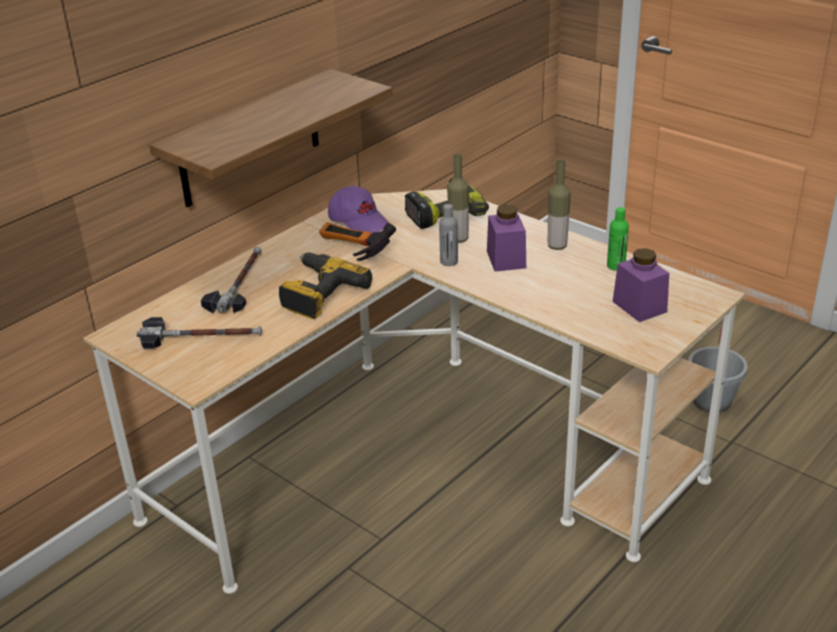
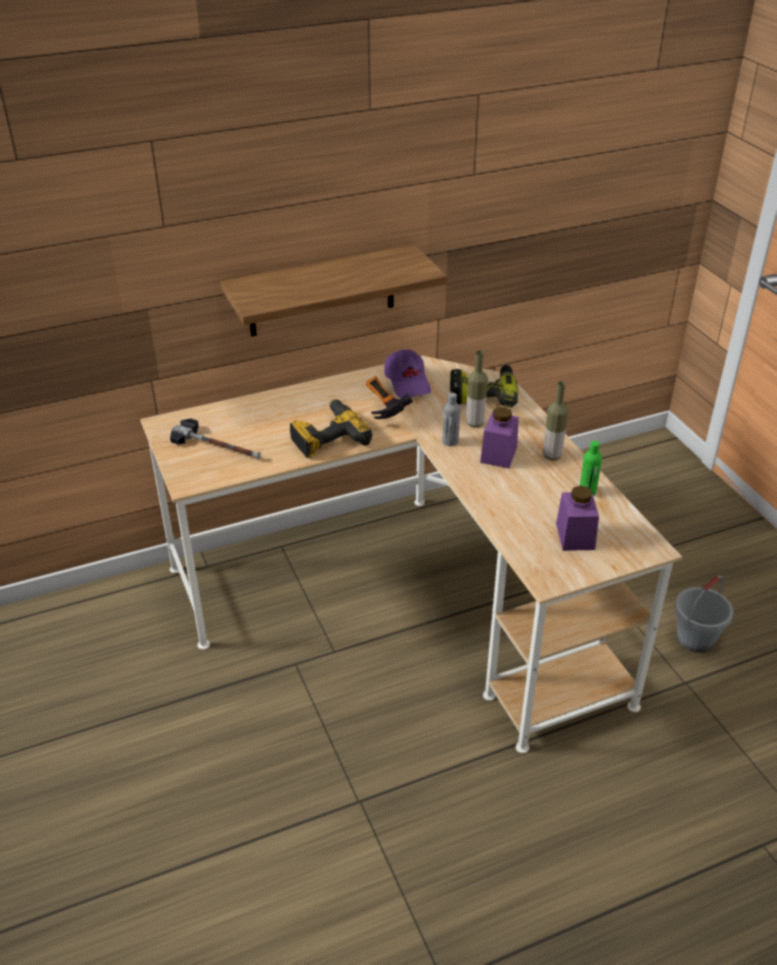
camera: 25 degrees right, 5 degrees up
(239, 284) = (276, 410): hammer -> none

